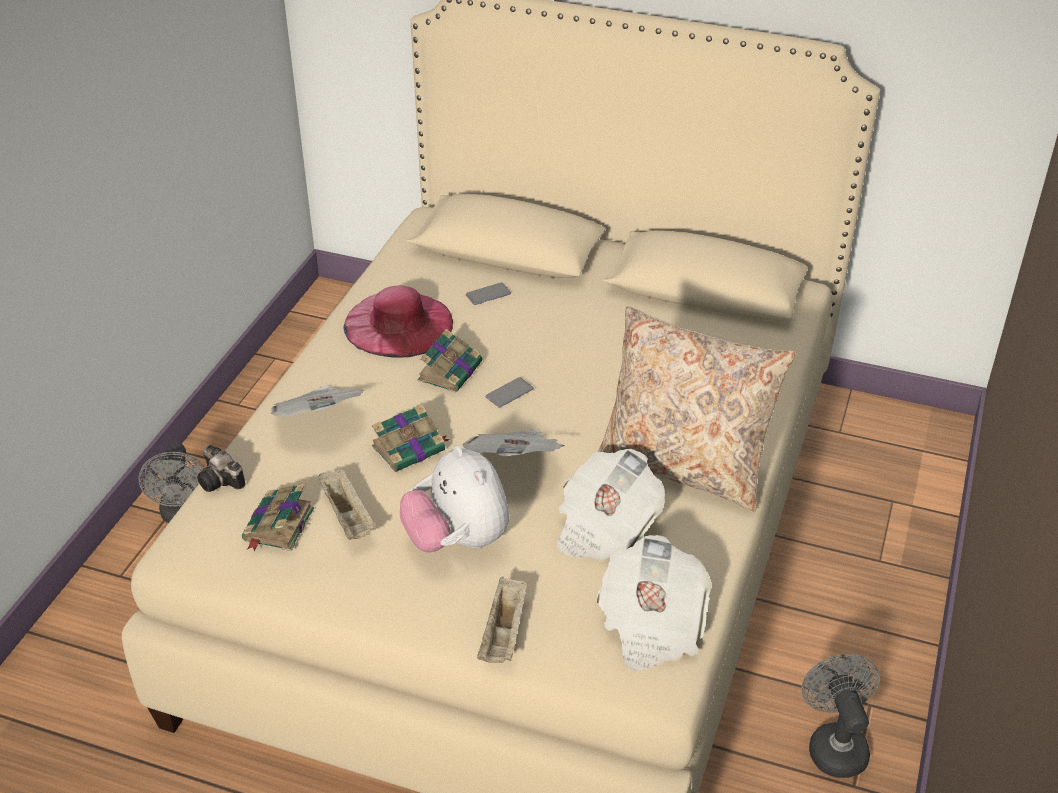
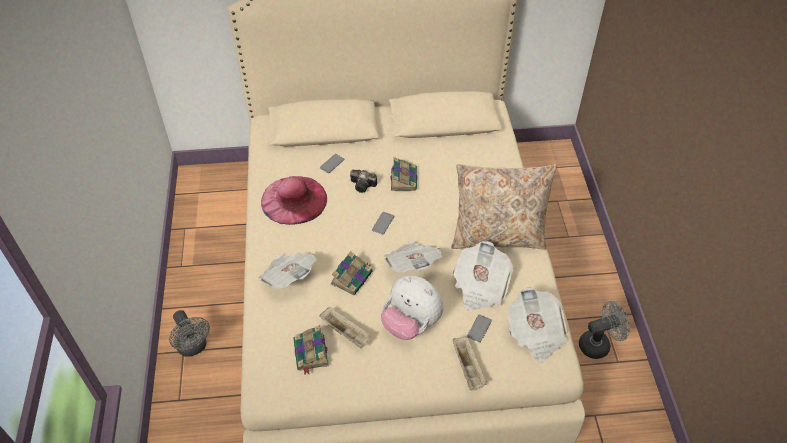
camera: 25 degrees left, 10 degrees up
(222, 481) = (259, 337): camera -> camera (364, 185)
(451, 370) = (342, 220): book -> book (403, 179)
(561, 585) = (479, 328): none -> phone
(834, 745) = (598, 344): grey fan -> grey fan turned 105 degrees clockwise

